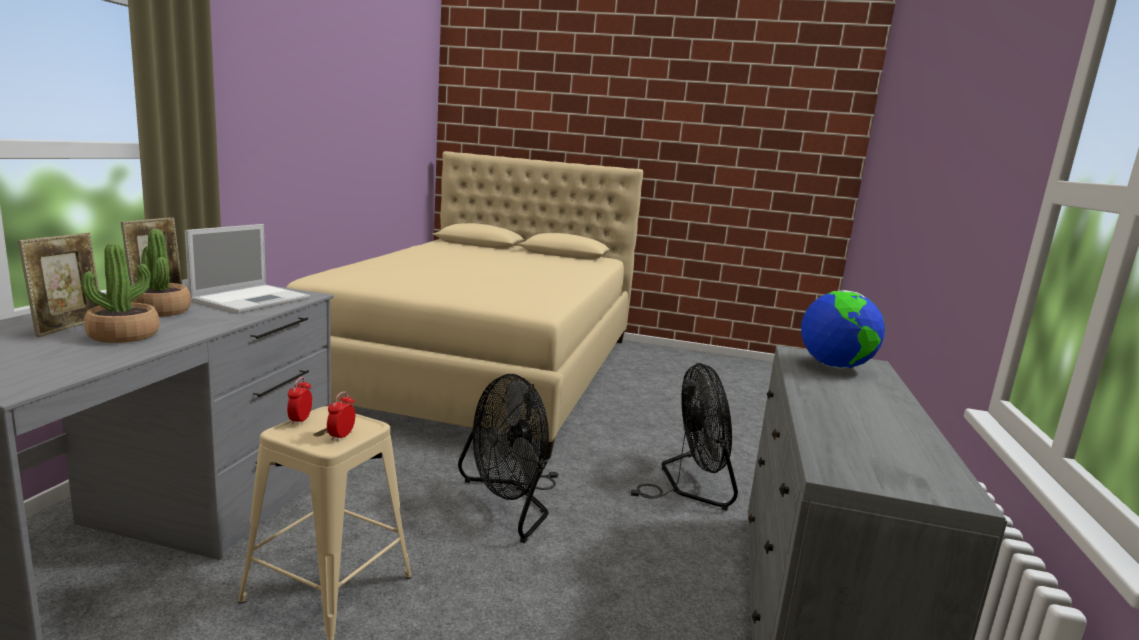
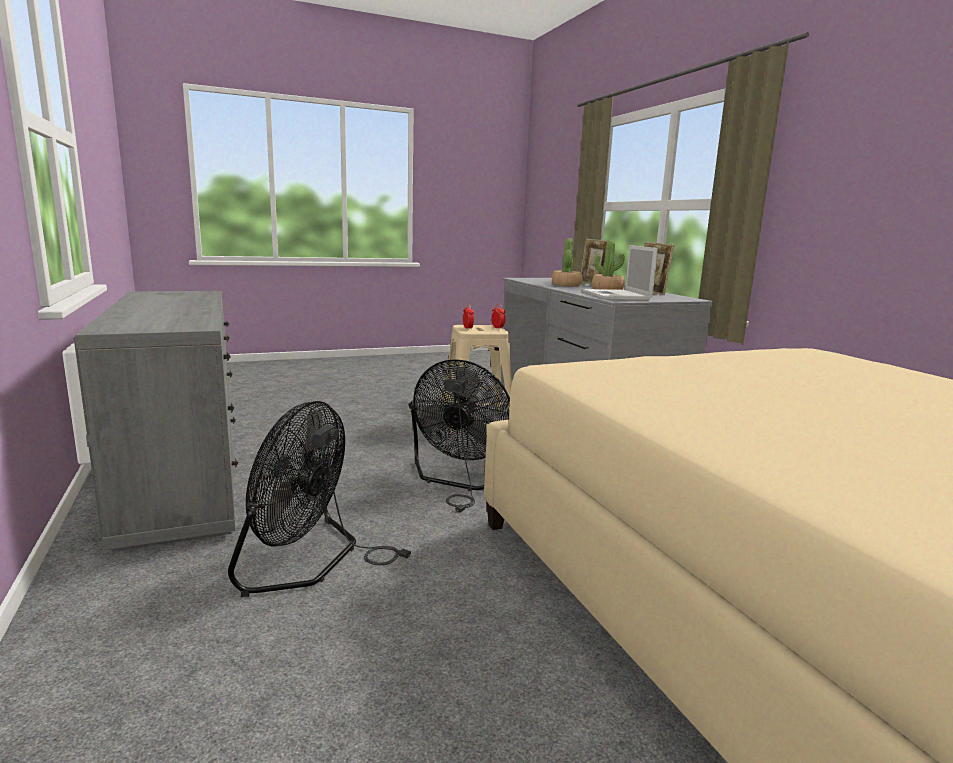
camera: 145 degrees right, 0 degrees up
(685, 482) = (320, 557): black fan -> black fan turned 60 degrees clockwise
(835, 366) = (160, 322): globe -> none

